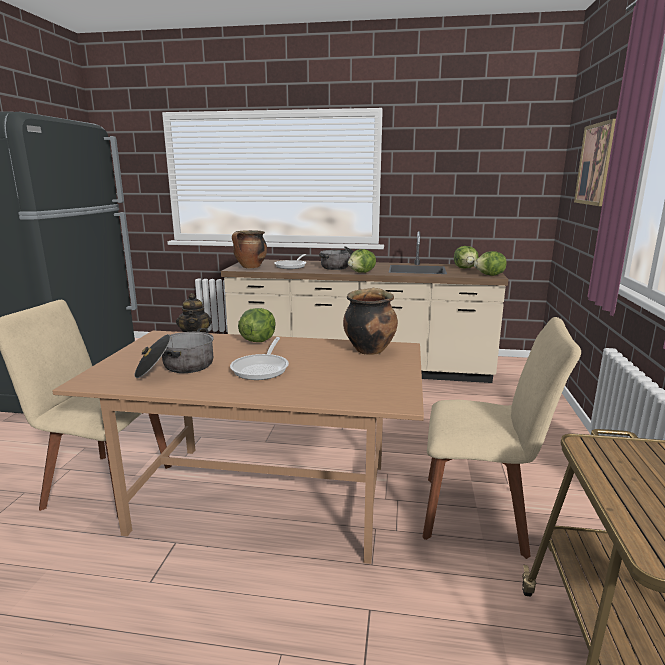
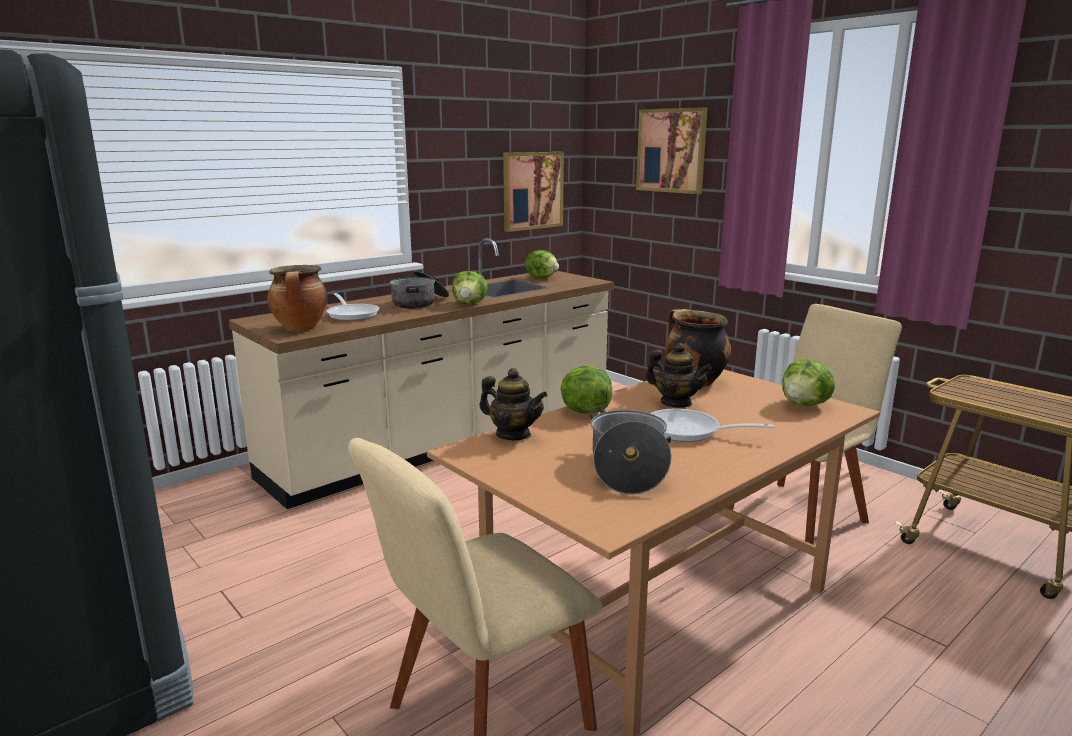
camera: 50 degrees left, 0 degrees up
(262, 368) = (689, 431): frying pan -> frying pan turned 150 degrees clockwise
(313, 355) = (676, 403): none -> teapot
(490, 275) = (589, 281): lettuce -> lettuce (805, 405)
(497, 200) = (532, 190): none -> picture

